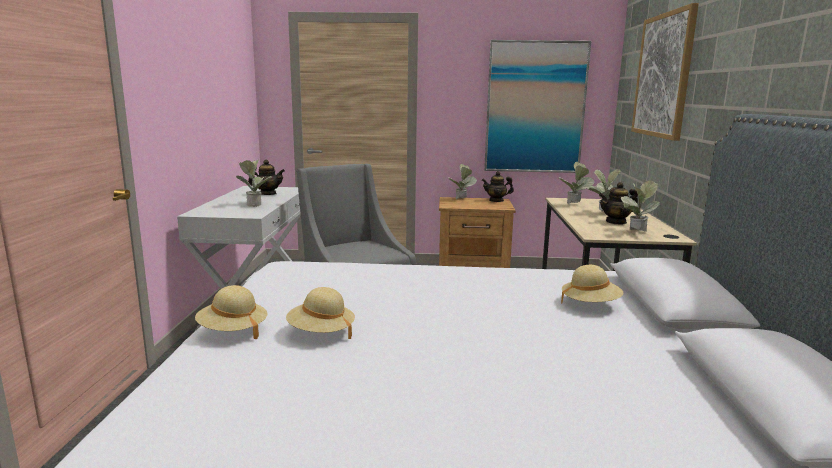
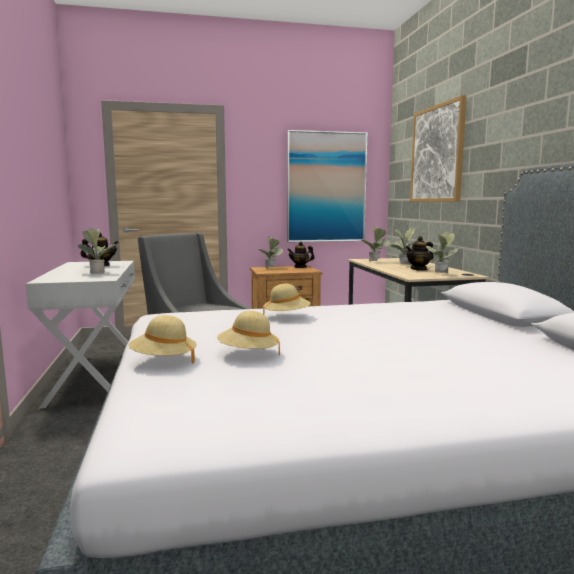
camera: 15 degrees left, 5 degrees down
(590, 304) = (446, 318): beige hat -> beige hat (286, 316)

